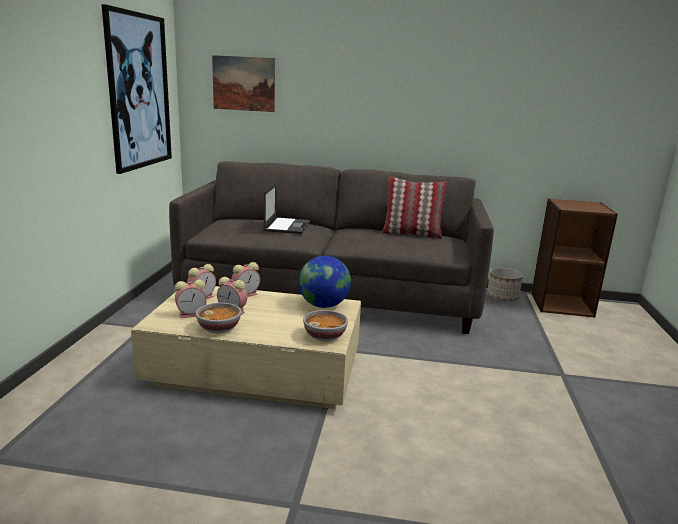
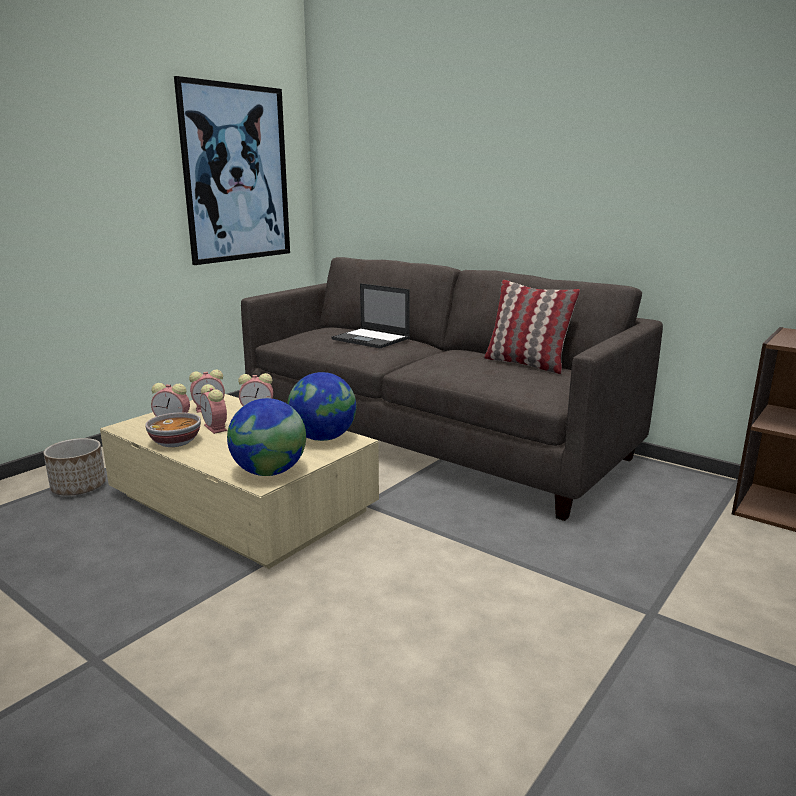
camera: 30 degrees right, 0 degrees up
(243, 83) = (371, 161): picture -> none
(287, 226) = (371, 339): laptop -> laptop turned 90 degrees clockwise
(325, 336) = (269, 472): bowl -> globe
(502, 297) = (687, 481): planter -> planter (79, 487)

